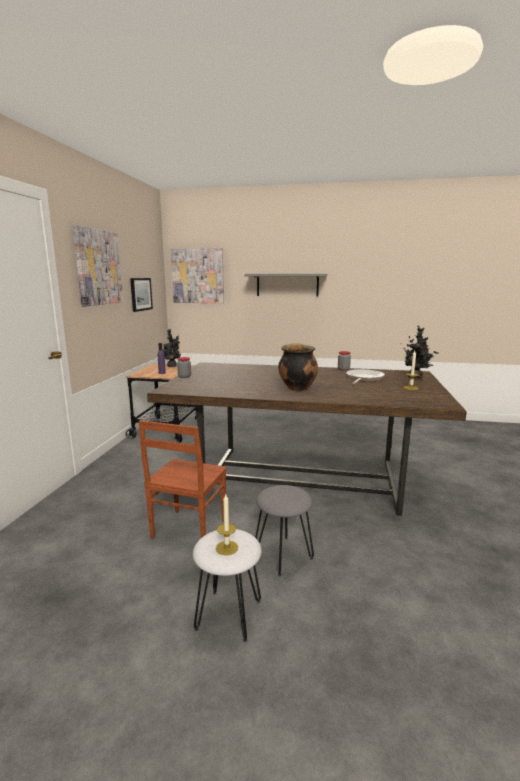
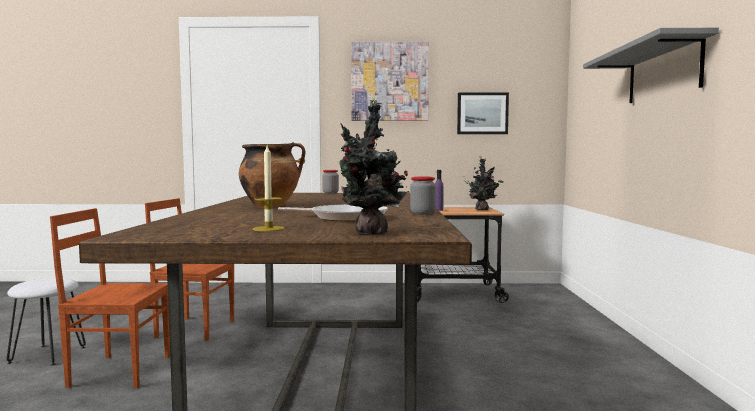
camera: 80 degrees right, 10 degrees down
(198, 276) = (586, 82): picture -> none
(227, 548) = (37, 282): candle -> none
(282, 555) = (120, 370): grey stool -> brown chair

